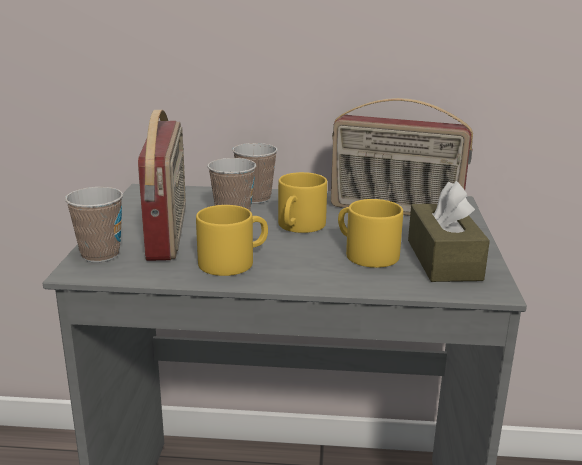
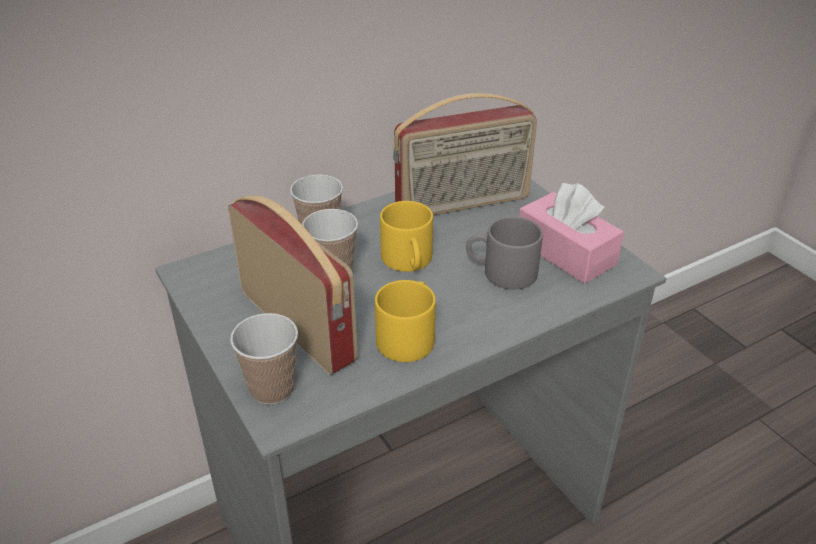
camera: 35 degrees left, 15 degrees up
(364, 253) = (501, 273): yellow mug -> grey mug
(443, 260) = (565, 252): brown tissue box -> pink tissue box

